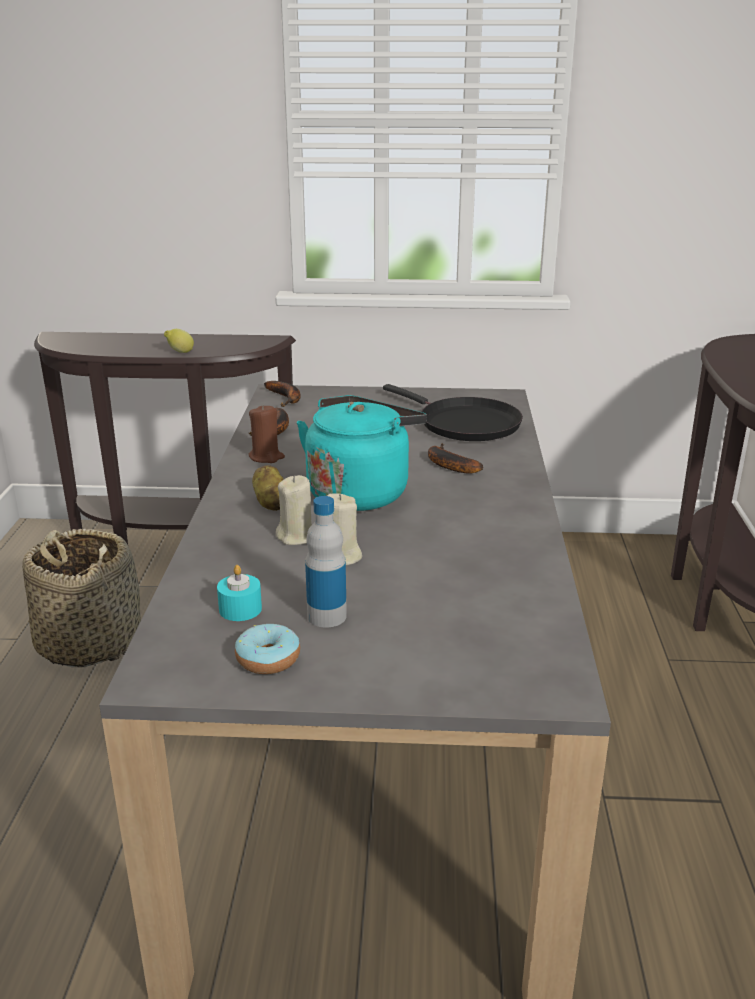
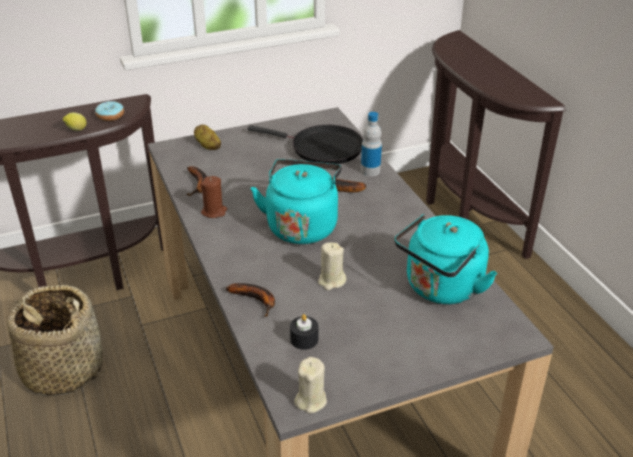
camera: 25 degrees left, 10 degrees up
(240, 609) = (304, 339): turquoise candle -> black candle
(268, 659) = (351, 369): donut -> donut (110, 116)
(270, 502) = (250, 250): potato -> potato (207, 145)
(286, 398) = (181, 152): banana -> banana (256, 300)
(297, 536) = (291, 273): beige candle -> beige candle (311, 400)
(327, 616) = (359, 327): bottle -> bottle (370, 171)
(488, 602) = (441, 289): none -> turquoise kettle

